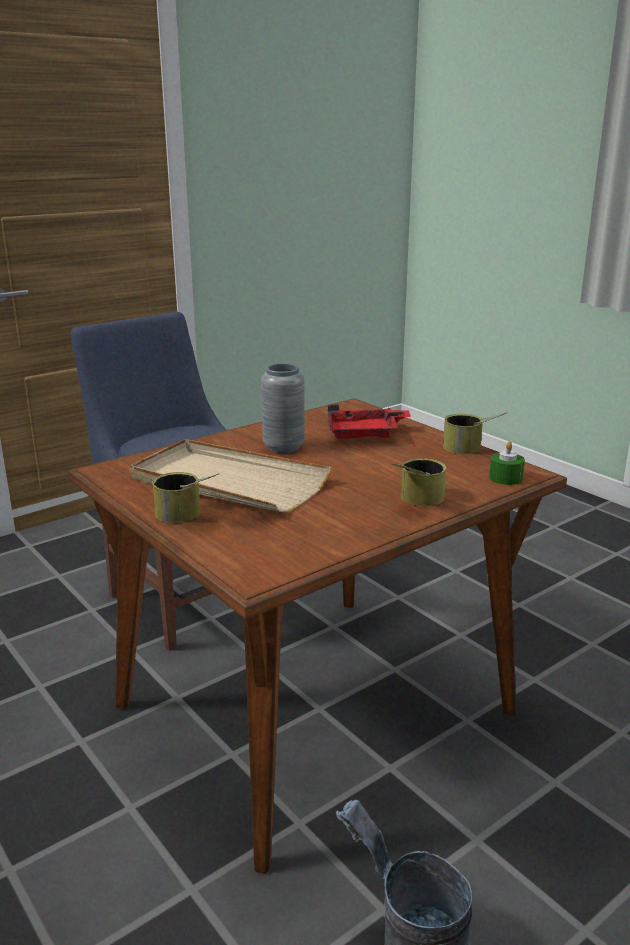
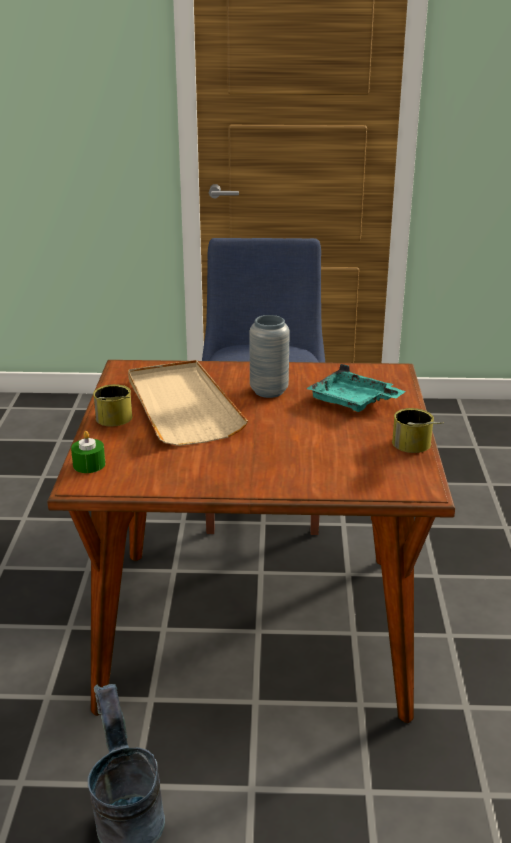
camera: 40 degrees right, 5 degrees up
(365, 434) = (352, 401): red tray -> turquoise tray
(416, 502) = (280, 476): can -> none
(505, 478) = (392, 485): green candle -> green candle (89, 464)

